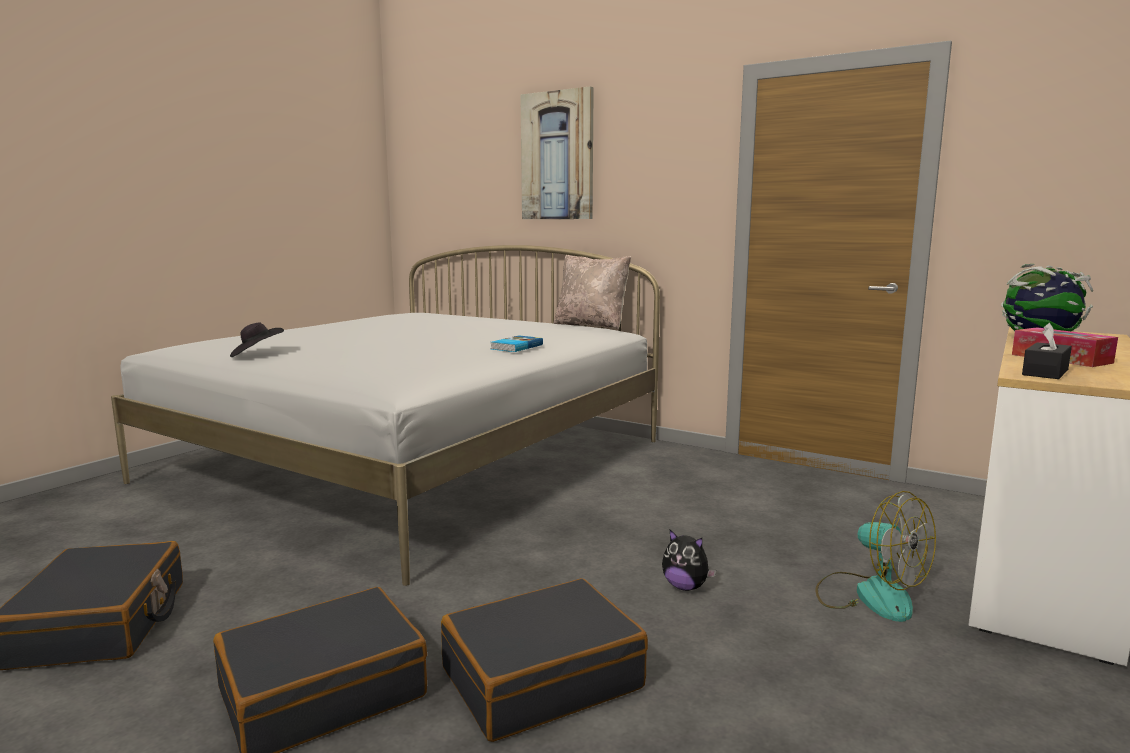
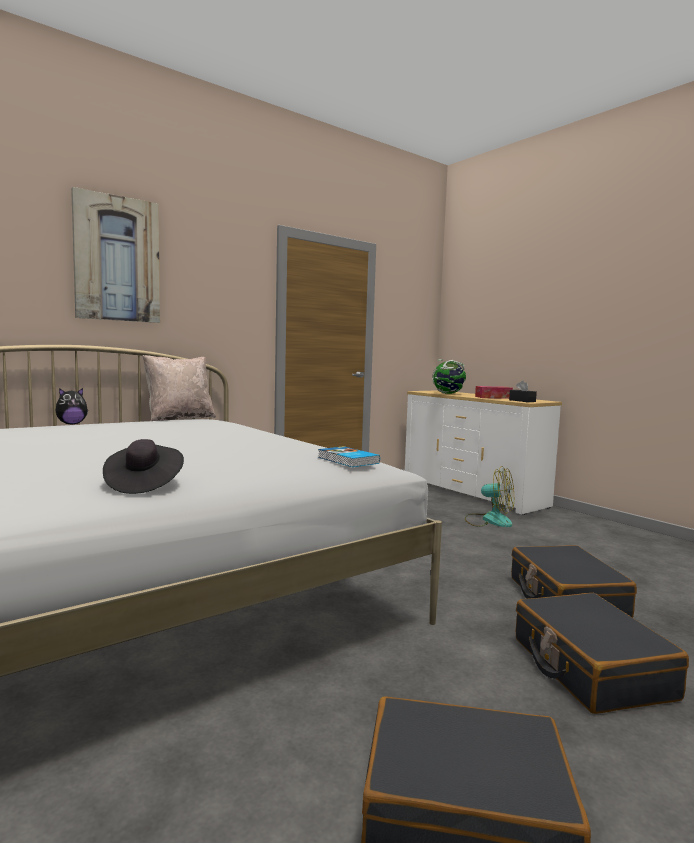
camera: 70 degrees left, 5 degrees down
(516, 347) = (266, 434): book -> book (347, 460)
(685, 587) = (469, 548): plush toy -> plush toy (71, 424)
(869, 595) = (489, 520): fan -> fan turned 45 degrees clockwise

